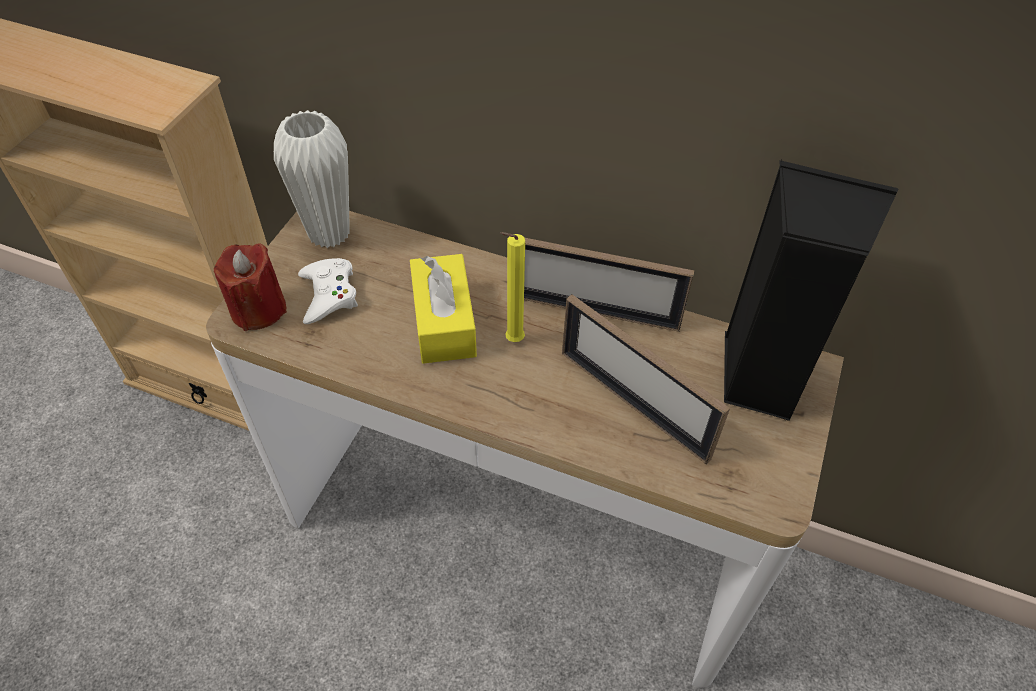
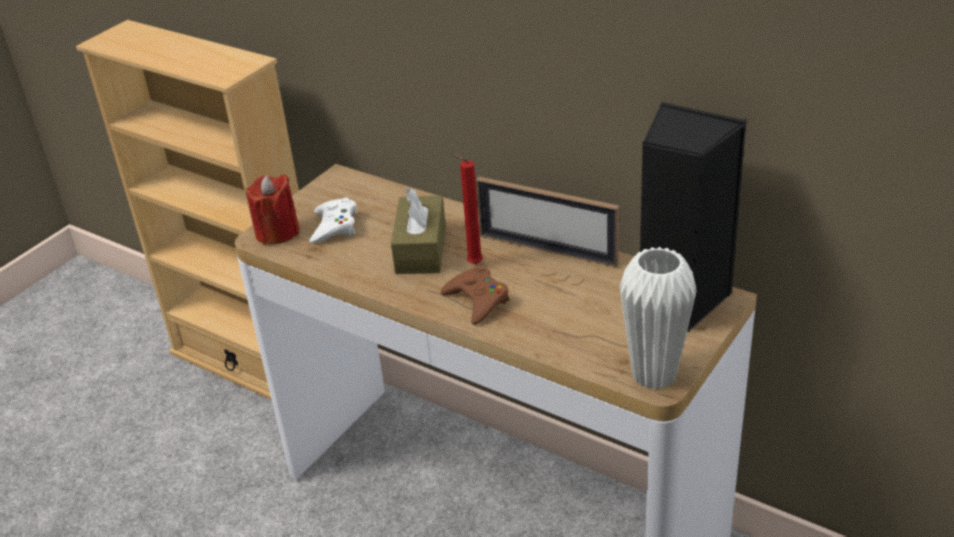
camera: 15 degrees right, 15 degrees down
(329, 233) = (346, 187): white vase -> white vase (654, 375)
(444, 322) = (421, 249): yellow tissue box -> brown tissue box
(511, 341) = (472, 264): yellow candle -> red candle
(532, 396) = (477, 300): none -> brown game controller
(633, 404) = (559, 311): picture frame -> none

